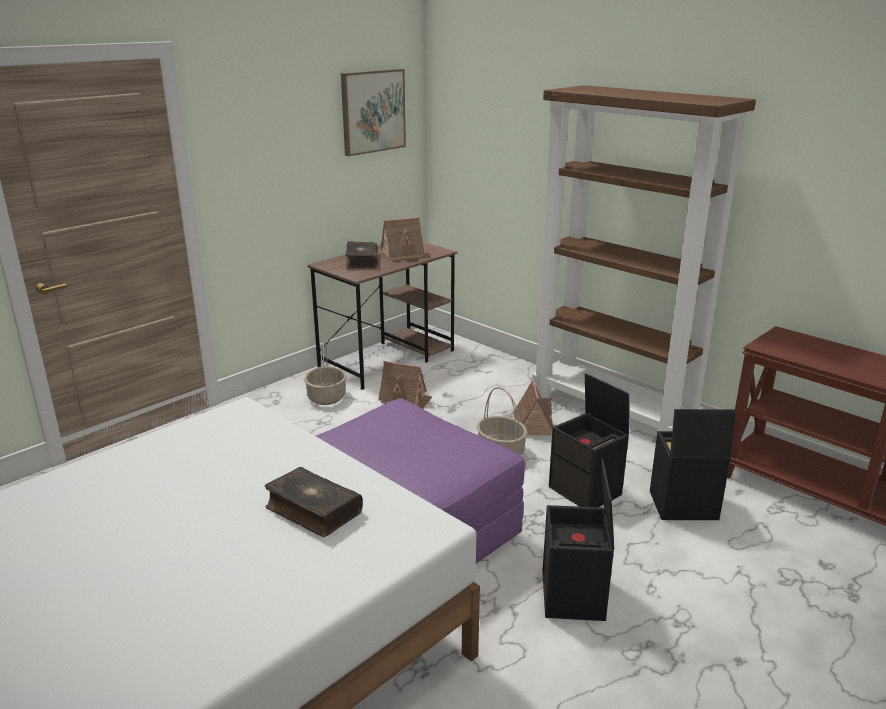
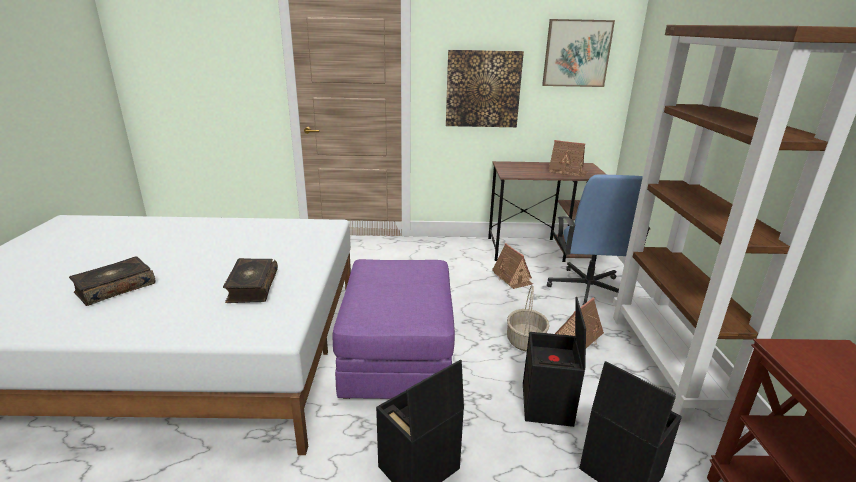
camera: 45 degrees right, 0 degrees up
(282, 172) = (483, 89): none -> picture
(326, 397) = (467, 256): basket -> none
(361, 261) = (528, 168): book -> book (115, 288)
(482, 379) = (587, 289): none -> blue office chair

